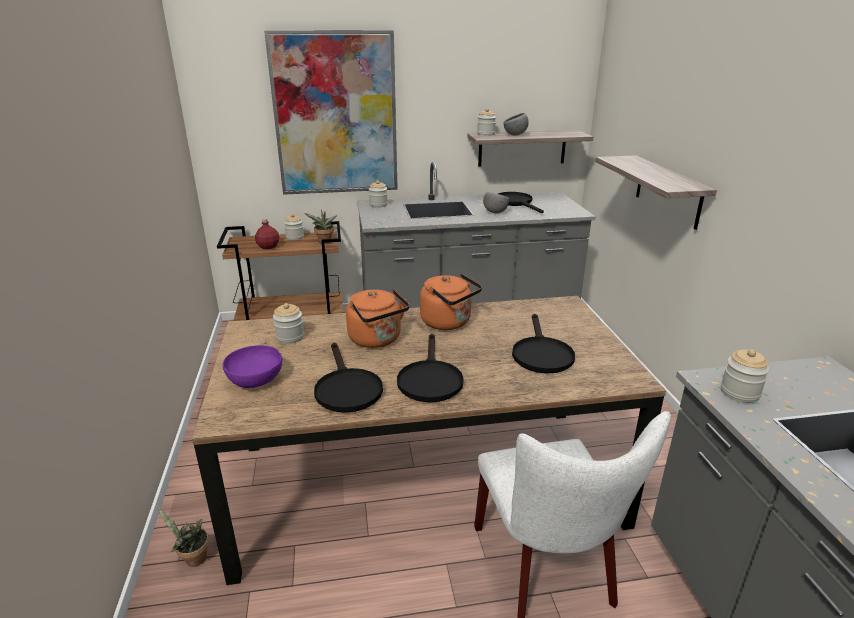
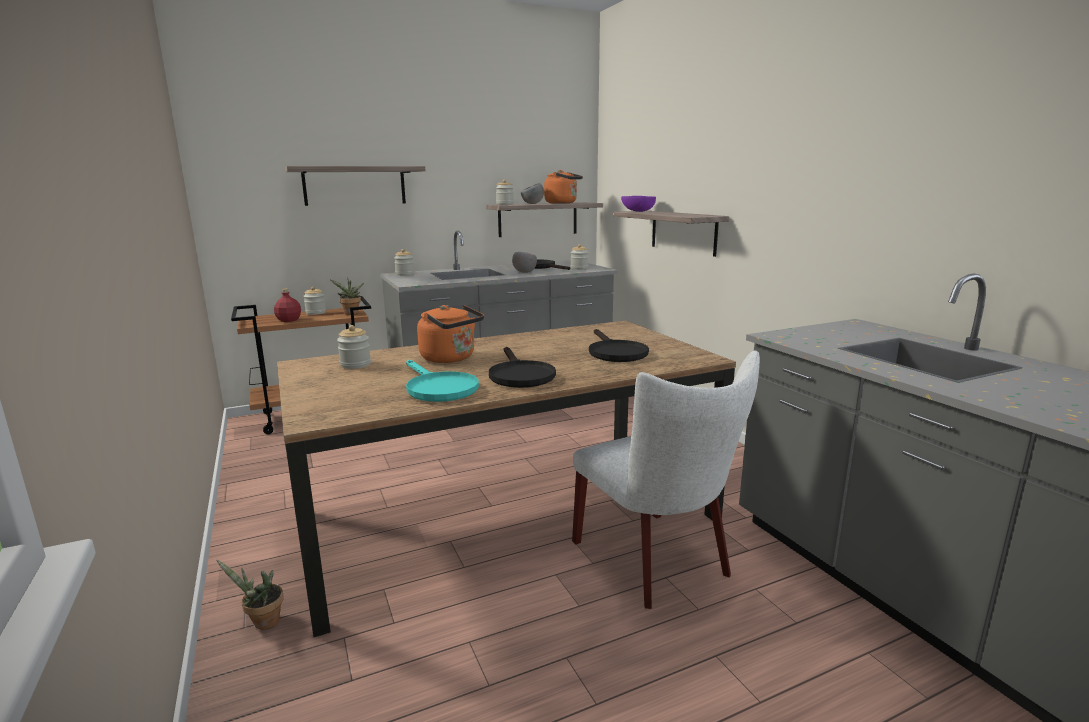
camera: 15 degrees left, 10 degrees down
(255, 379) = (333, 392): purple bowl -> purple bowl (637, 211)
(335, 115) = (355, 185): picture -> shelf
(346, 388) = (438, 388): black frying pan -> turquoise frying pan
(448, 323) = (516, 343): orange kettle -> orange kettle (563, 203)
(739, 393) = (803, 339): jar -> jar (579, 268)

